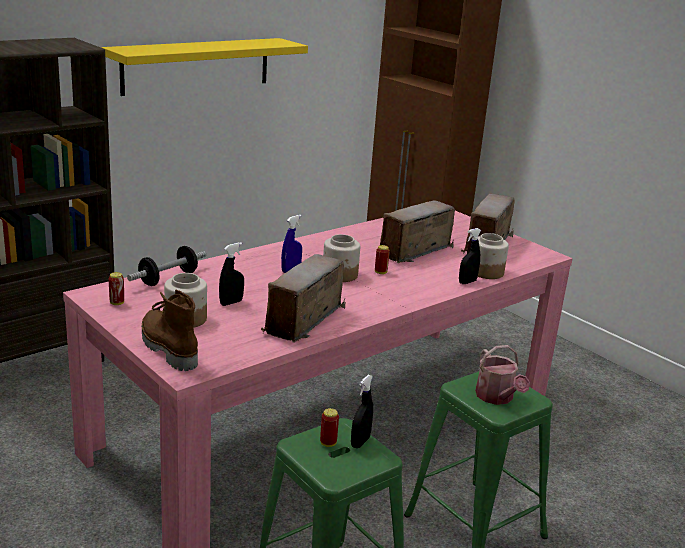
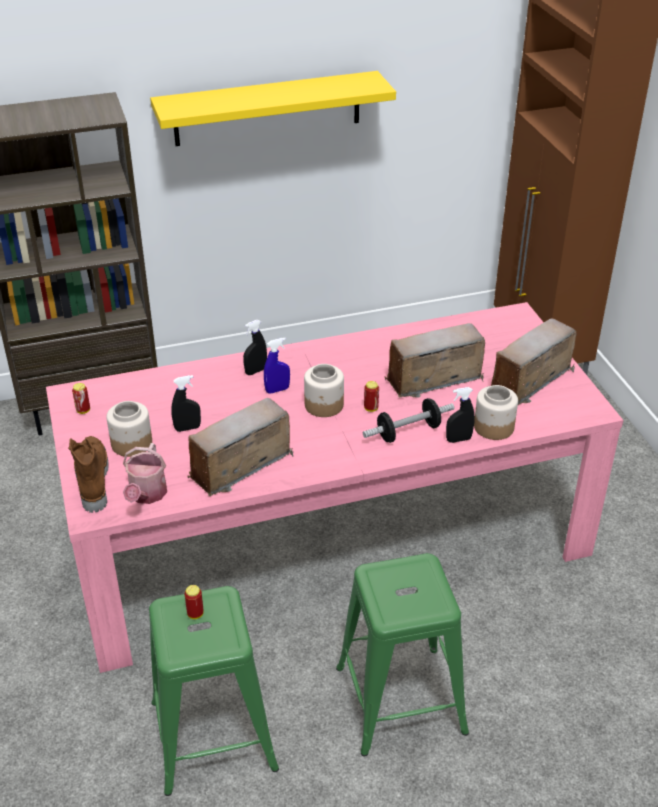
camera: 25 degrees right, 15 degrees up
(168, 278) = (149, 383): dumbbell -> dumbbell (408, 432)
(360, 442) = (225, 620): black spray bottle -> black spray bottle (255, 371)
(497, 398) = (402, 597): watering can -> watering can (146, 495)

